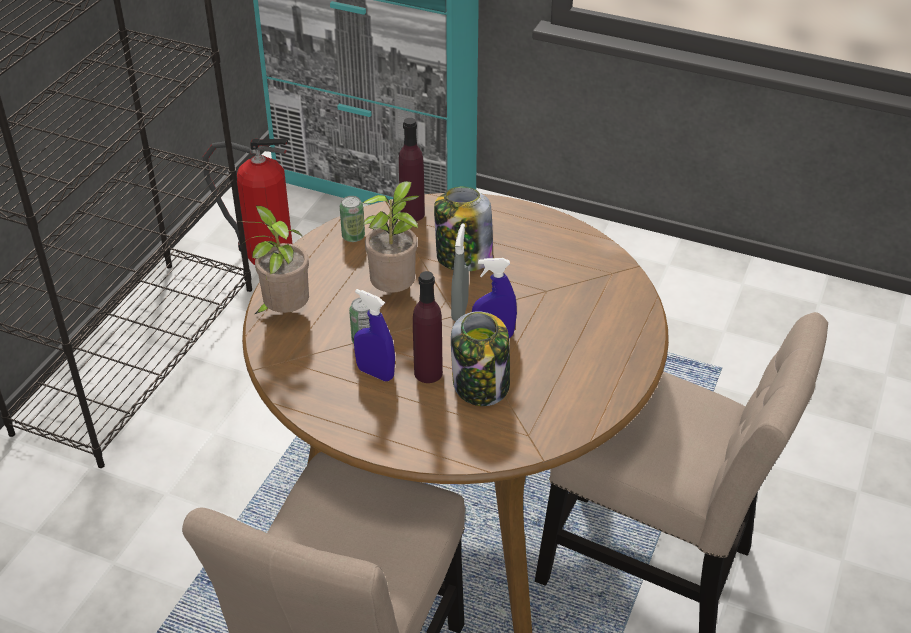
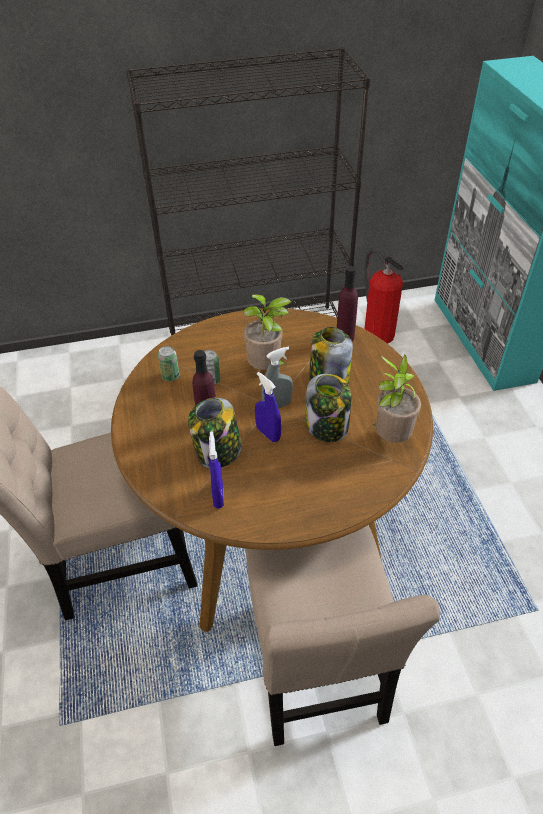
camera: 55 degrees right, 5 degrees up
(284, 312) = (205, 337): potted plant -> potted plant (390, 437)
(353, 236) = (297, 326): can -> can (170, 376)
(375, 373) = (188, 400): blue spray bottle -> blue spray bottle (218, 496)
(526, 291) = (327, 426): none -> jar

